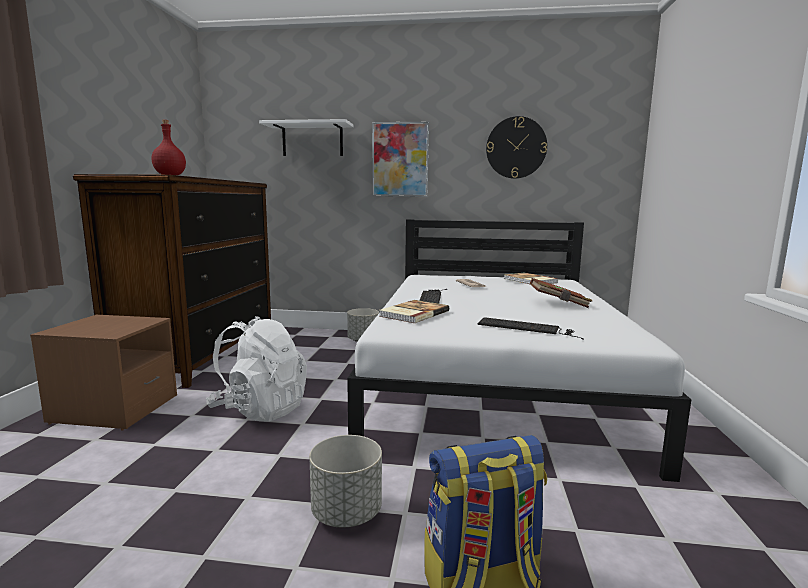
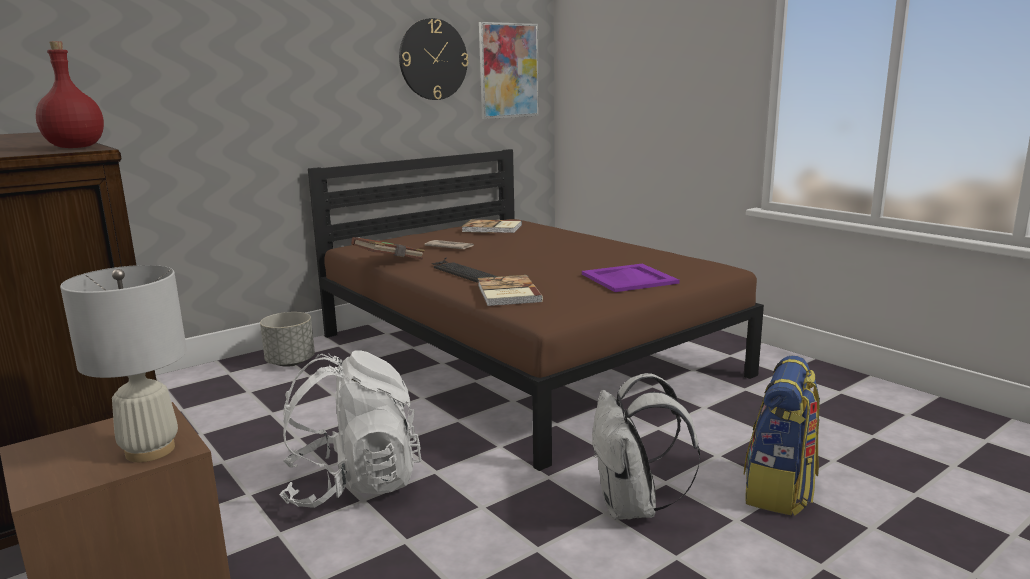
camera: 45 degrees left, 5 degrees up
(108, 331) = (150, 450): none -> white table lamp
(312, 140) = (127, 46): white shelf -> none
(346, 513) = (633, 507): grey planter -> white backpack
(400, 160) = (285, 78): picture -> picture (509, 71)
(494, 381) = (523, 354): white bed -> brown bed
(527, 328) = (630, 278): keyboard -> purple tray
(559, 304) = (583, 249): brown book -> brown book (390, 261)

